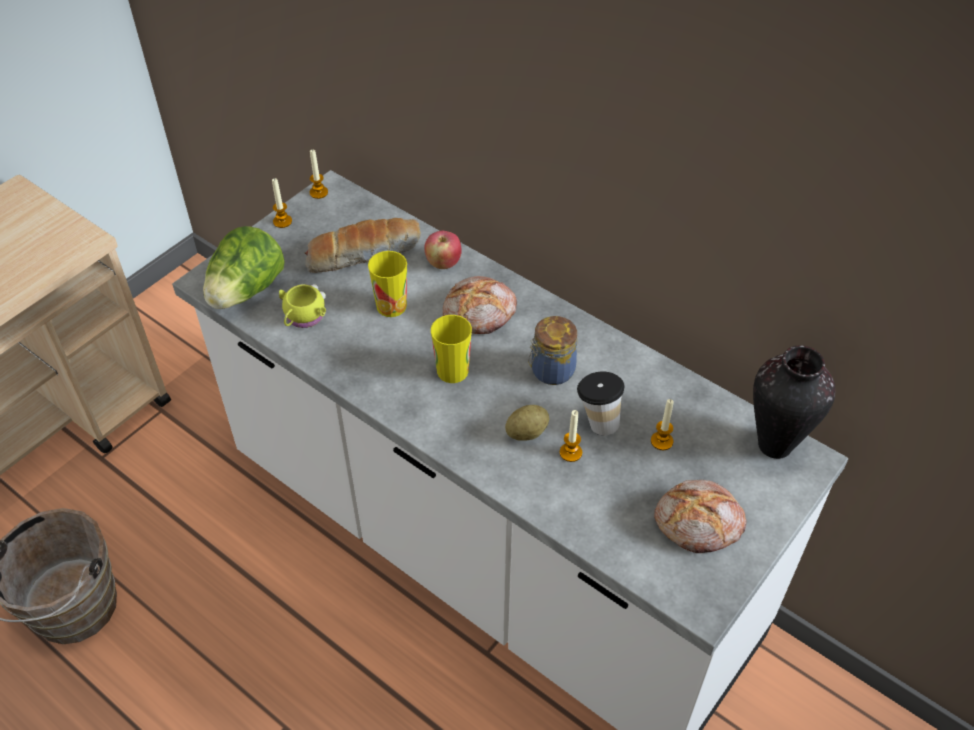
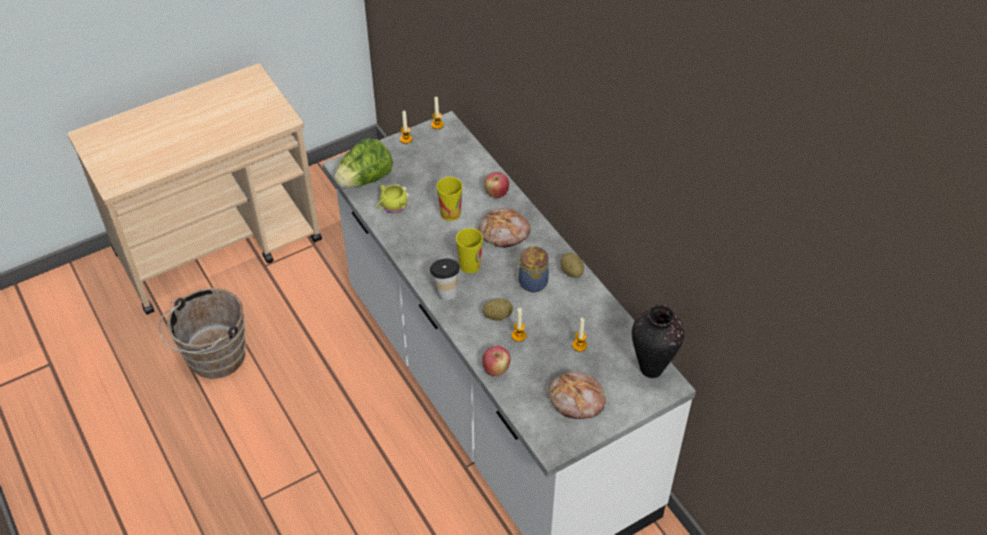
camera: 20 degrees right, 0 degrees up
(363, 253) = (448, 174): bread -> none
(563, 513) = (496, 369): none -> apple
(597, 421) = (545, 321): cup -> cup (446, 290)
(598, 341) = (571, 272): none -> potato

